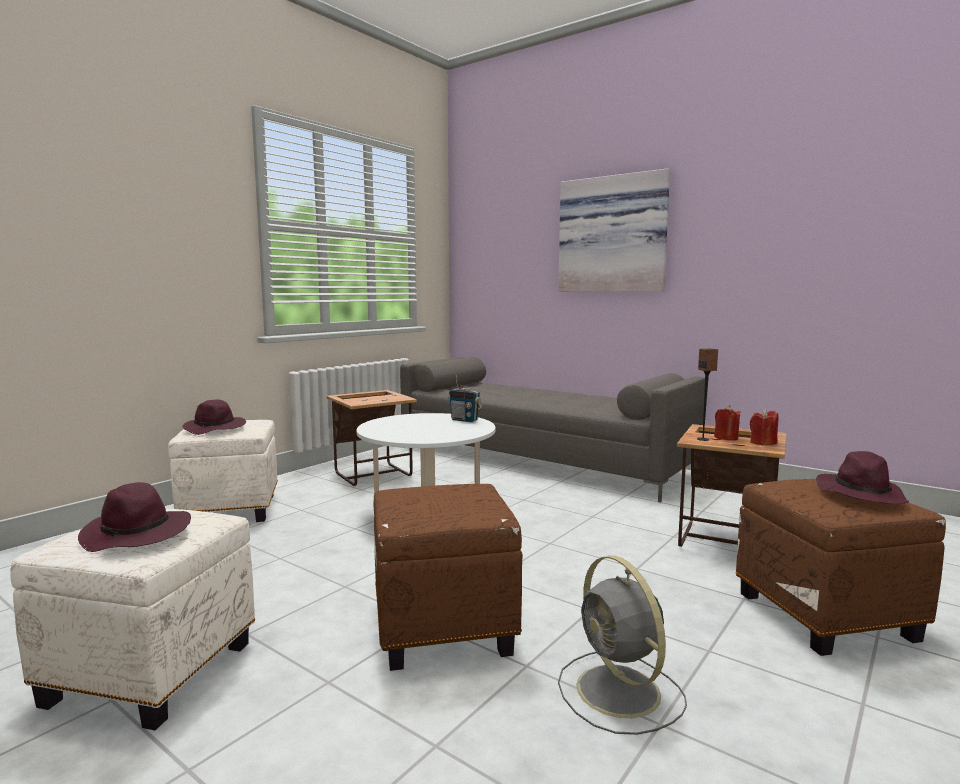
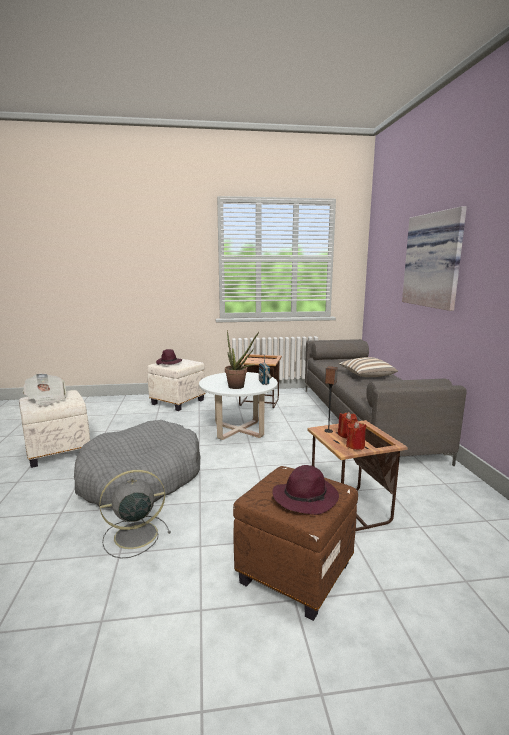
camera: 45 degrees right, 5 degrees up
(137, 535) = (46, 400): purple hat -> newspaper
(441, 626) = (141, 478): brown ottoman -> grey dog bed
(451, 431) = (239, 387): none -> potted plant
(539, 395) = (366, 375): none -> pillow
(620, 693) = (134, 535): grey fan -> grey fan turned 45 degrees clockwise

